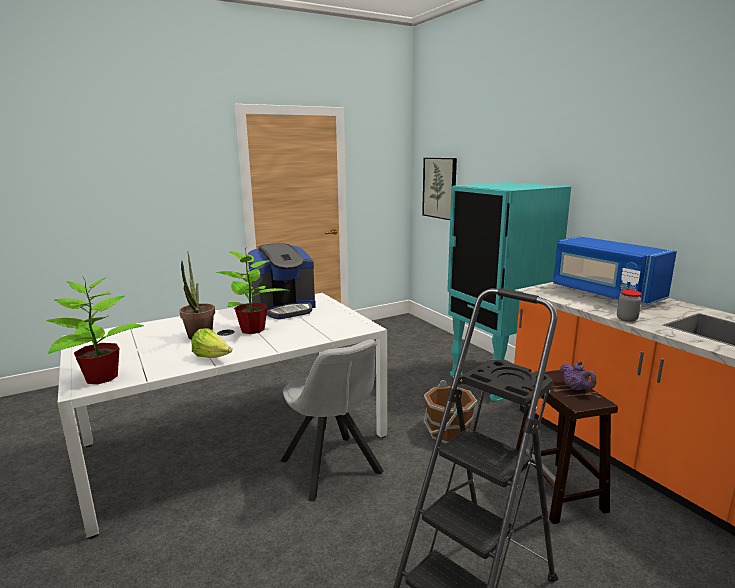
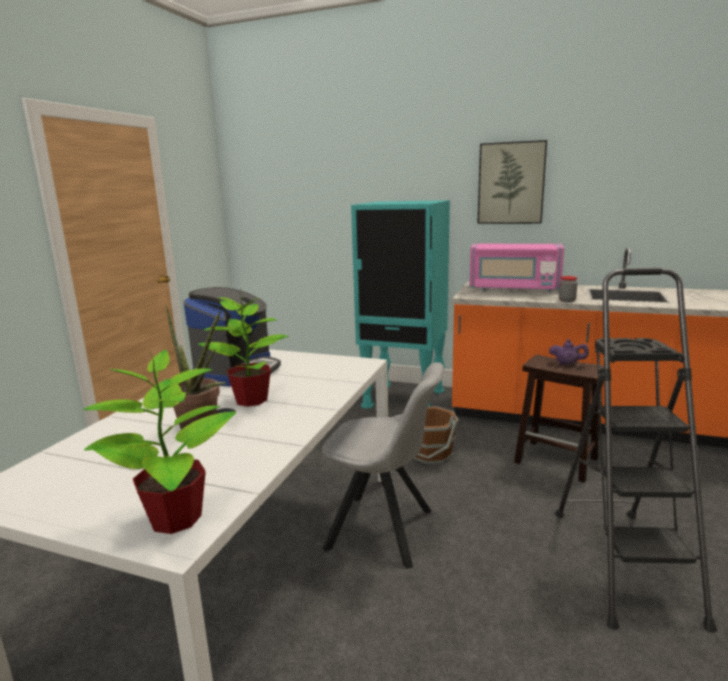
camera: 40 degrees left, 0 degrees up
(212, 357) = (275, 439): lettuce -> none
(440, 188) = (275, 216): picture -> picture (511, 183)
(604, 294) = (513, 289): blue microwave -> pink microwave

